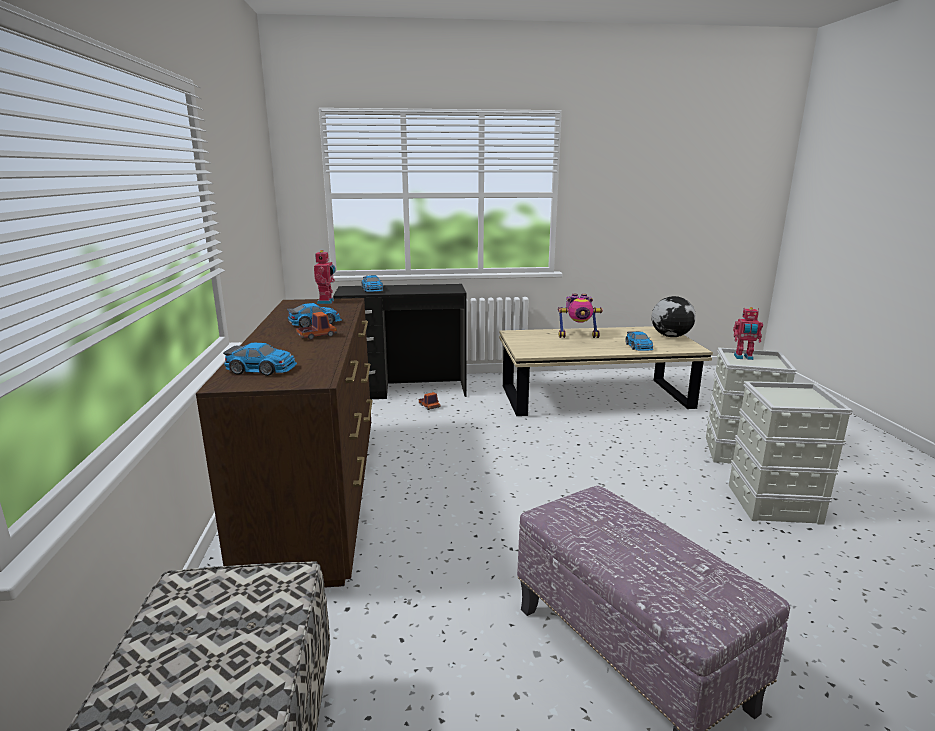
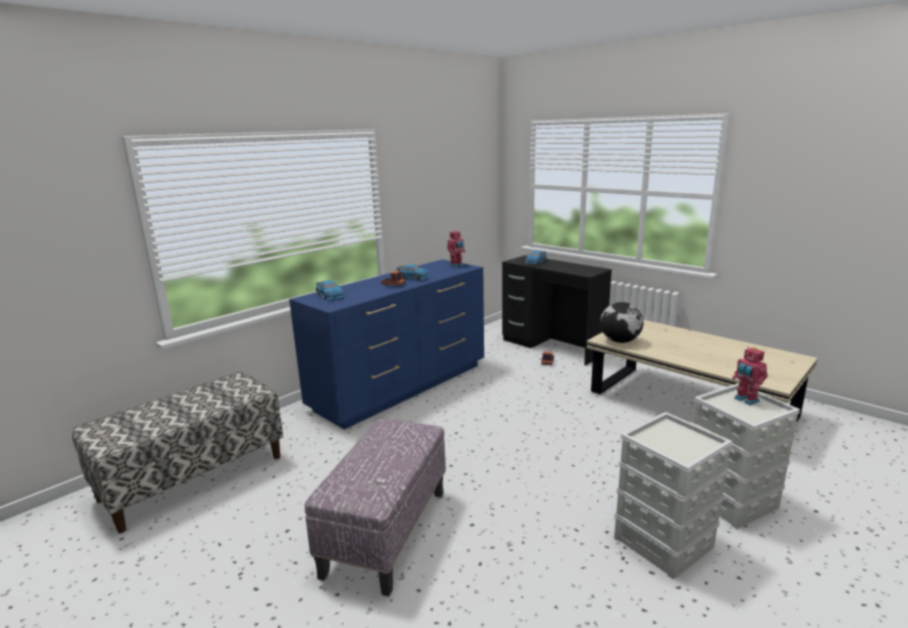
camera: 50 degrees right, 0 degrees up
(319, 496) = (402, 386): brown dresser -> blue dresser
(578, 336) = (686, 339): toy robot -> none
(638, 347) = (718, 365): toy car -> none
(670, 336) = (785, 367): globe -> globe (620, 341)

